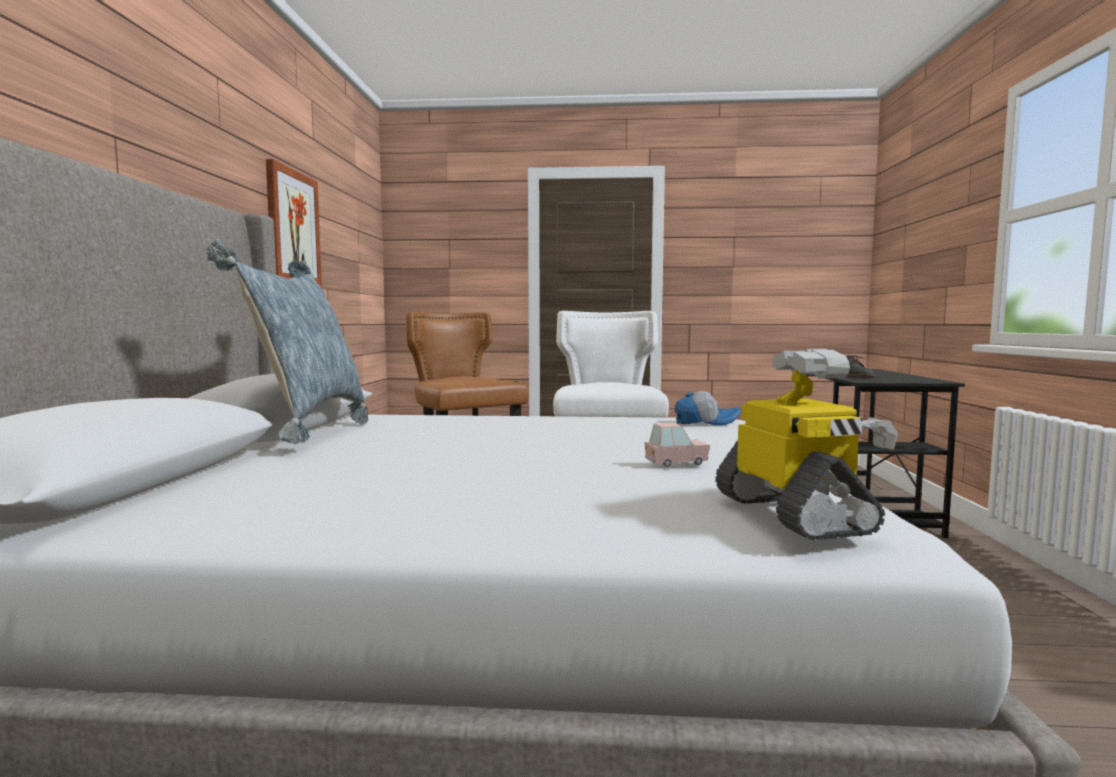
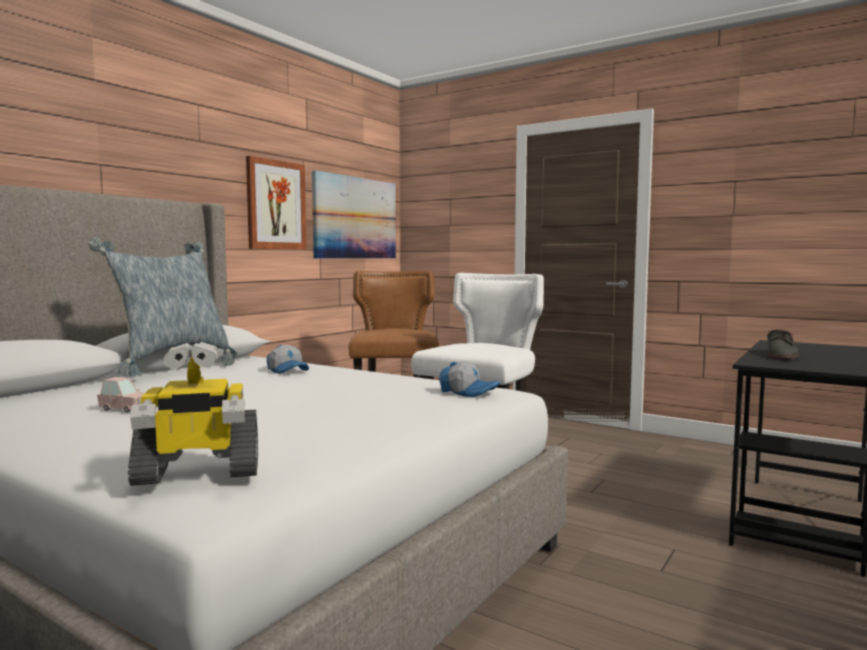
camera: 30 degrees right, 0 degrees up
(353, 253) = (355, 218): none -> picture
(459, 422) = (288, 371): none -> cap
(676, 462) = (295, 423): pink toy car -> pink toy car (124, 409)
(795, 514) = (197, 472): toy robot -> toy robot turned 60 degrees clockwise

